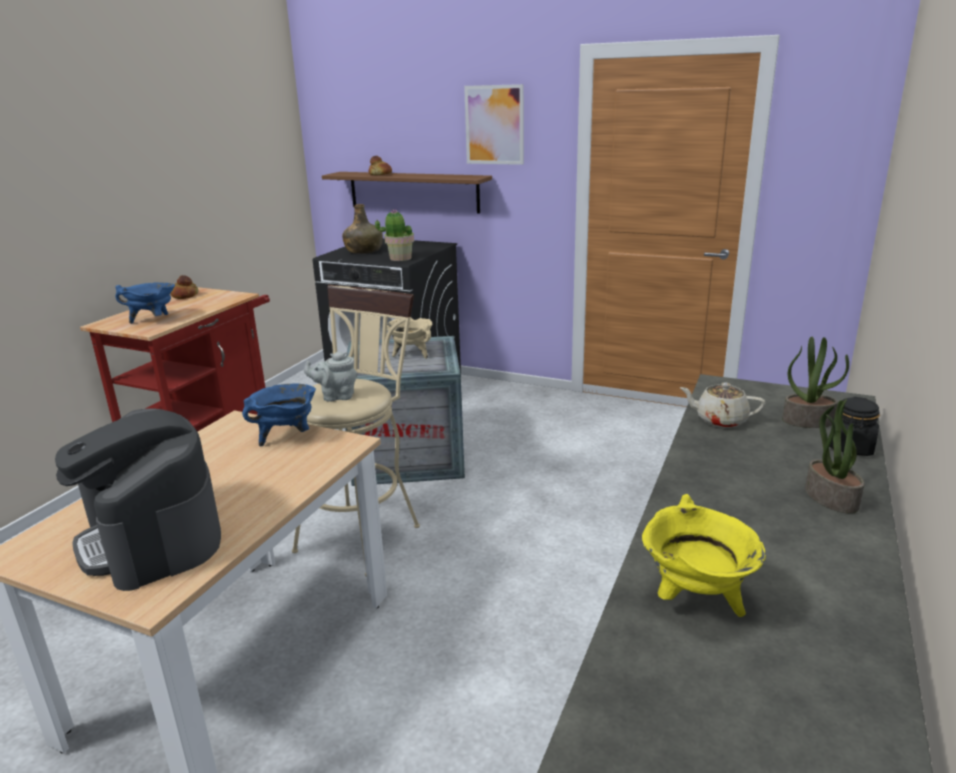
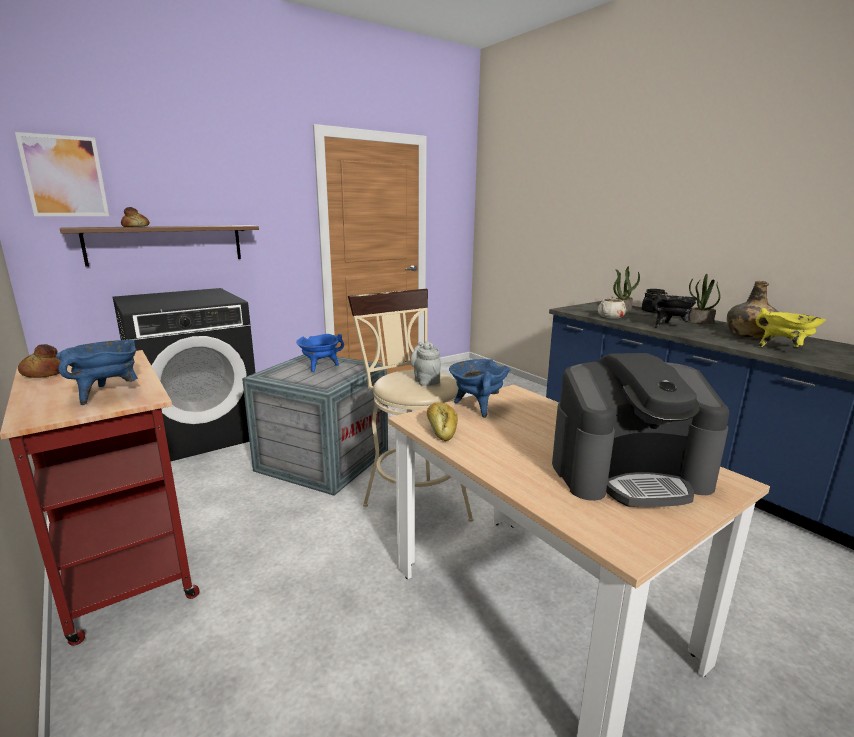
camera: 60 degrees left, 5 degrees down
(219, 436) = (442, 429): none -> bread
(336, 396) = (426, 381): grey teapot -> grey teapot turned 135 degrees clockwise
(364, 251) = (158, 302): green bottle -> green bottle (749, 334)
(400, 258) = (218, 300): potted plant -> none
(411, 354) = (320, 367): beige cooking pot -> blue cooking pot
(494, 125) = (248, 182): picture -> picture (64, 176)
(728, 473) = (669, 326): none -> black cooking pot

